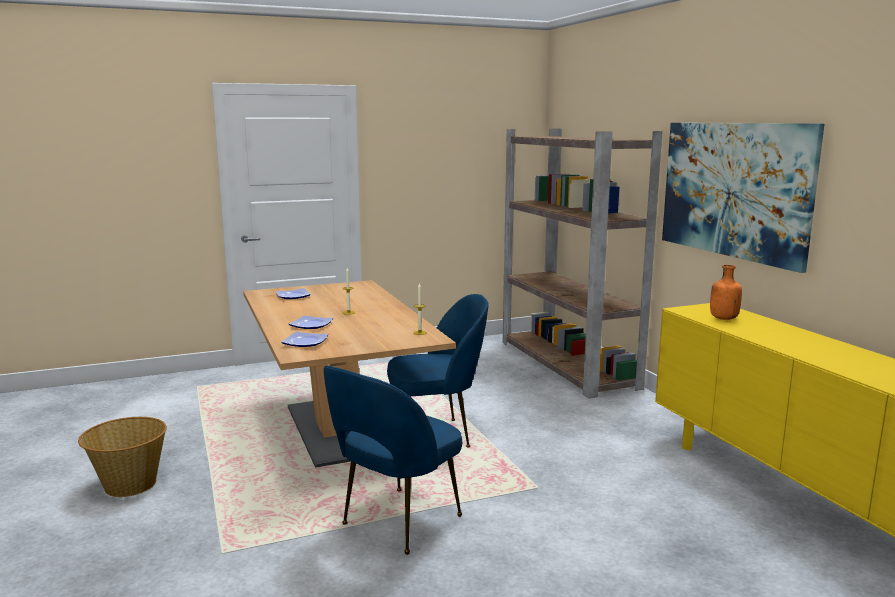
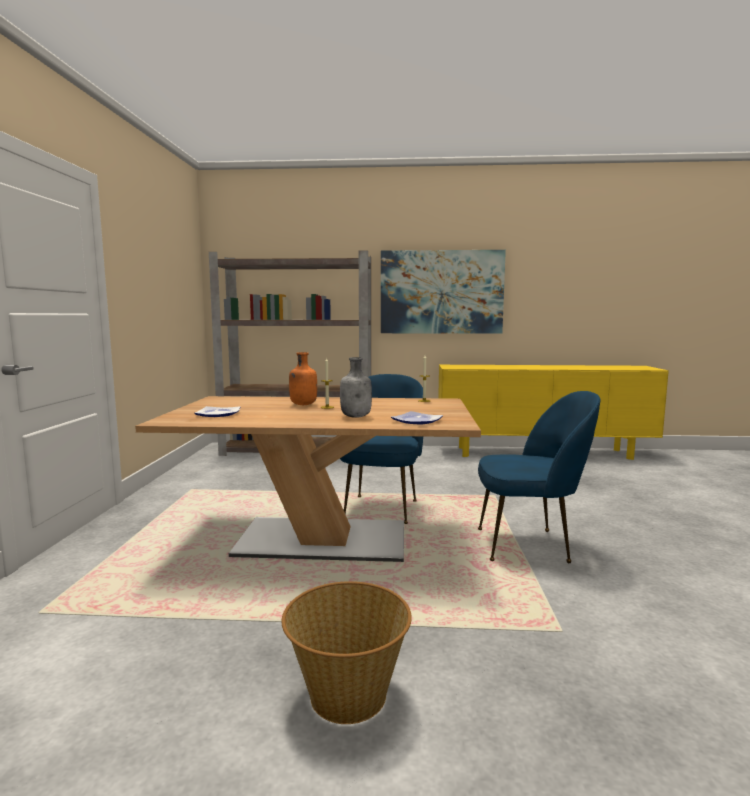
camera: 65 degrees left, 5 degrees down
(311, 325) = (356, 416): plate -> grey bottle
(395, 524) = (530, 546): blue chair -> blue chair turned 60 degrees counterclockwise
(723, 318) = (475, 367): orange bottle -> orange bottle (303, 405)

